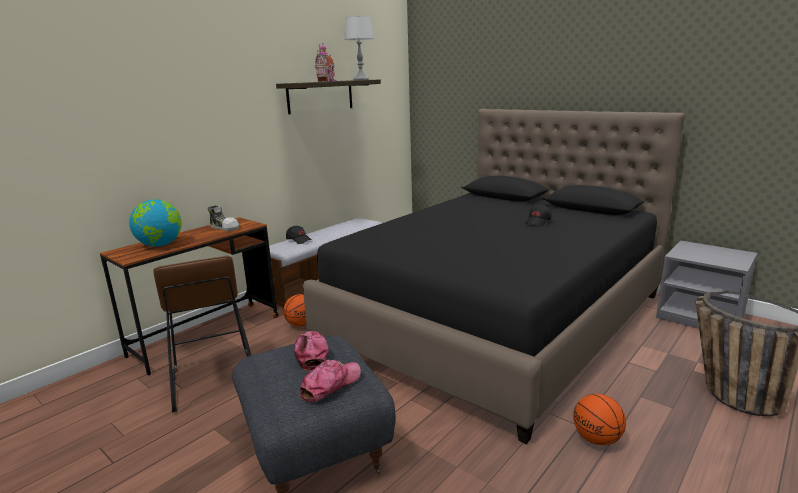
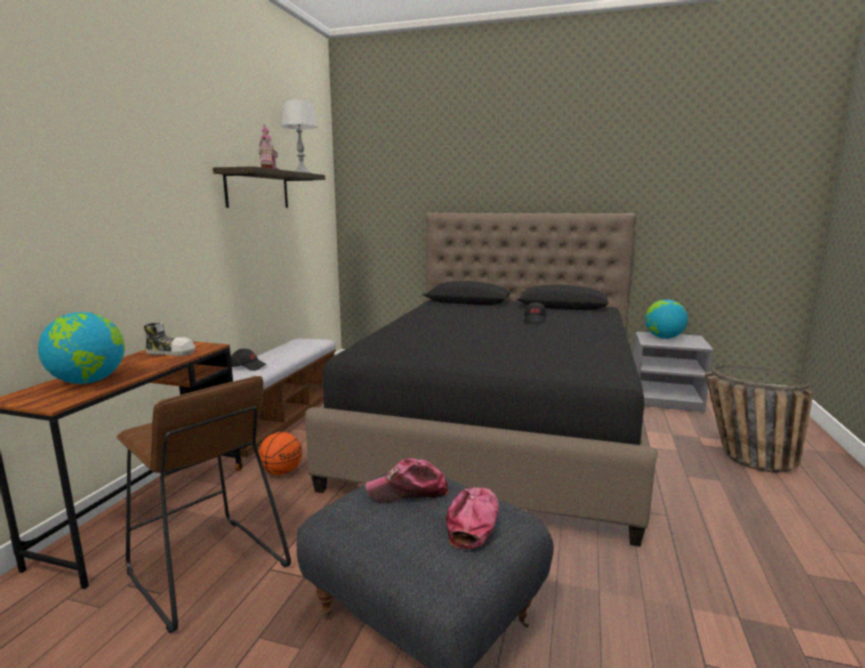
camera: 25 degrees left, 5 degrees down
(311, 354) = (408, 491): cap -> cap turned 60 degrees counterclockwise
(597, 439) = (693, 524): basketball -> none
(703, 251) = (663, 338): none -> globe

